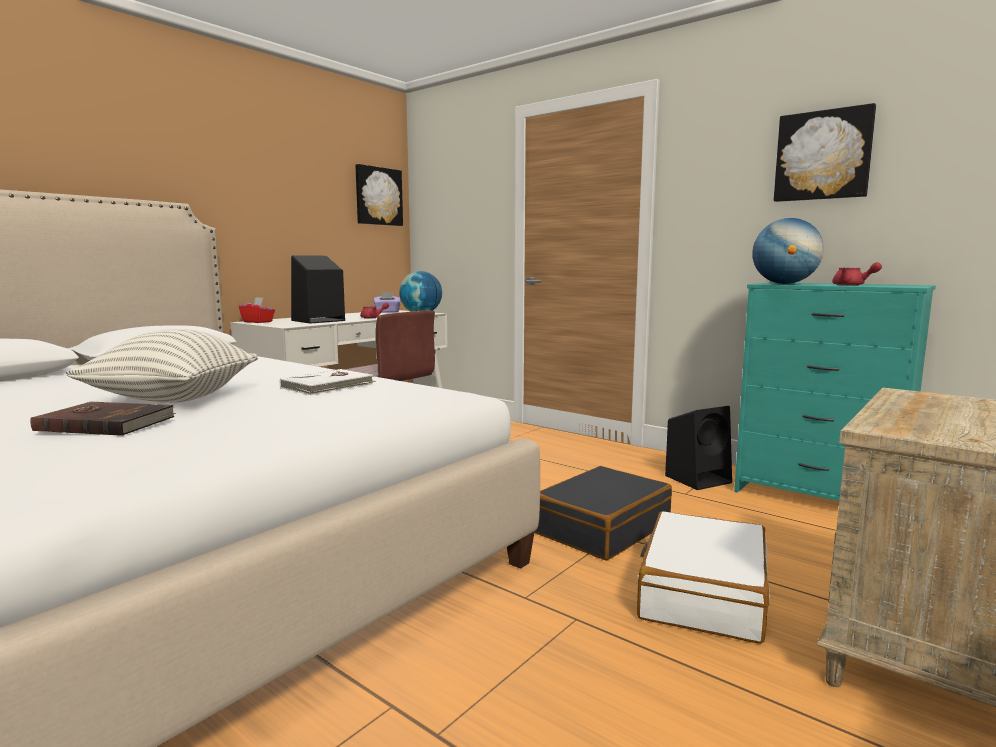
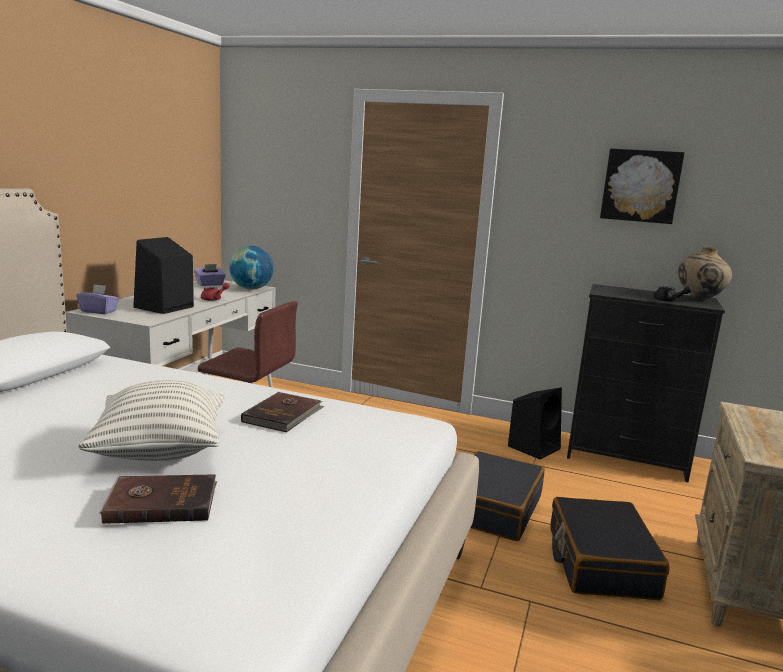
camera: 20 degrees left, 5 degrees up
(258, 322) = (99, 311): red tissue box -> purple tissue box
(329, 386) = (284, 415): white book -> brown book
(378, 196) = (195, 160): picture -> none
(702, 593) = (600, 562): white suitcase -> black suitcase
(784, 283) = (615, 293): globe -> none
(818, 497) = (626, 457): turquoise dresser -> black dresser
(852, 285) = (669, 301): red teapot -> black teapot
(904, 285) = (699, 299): none -> beige vase

